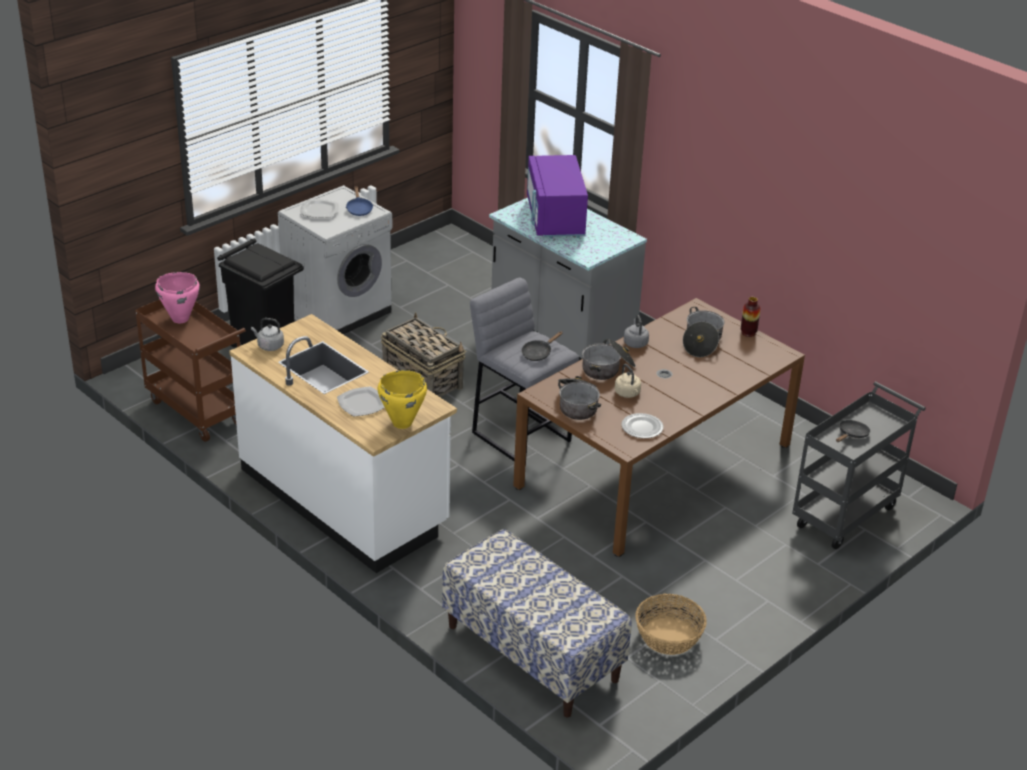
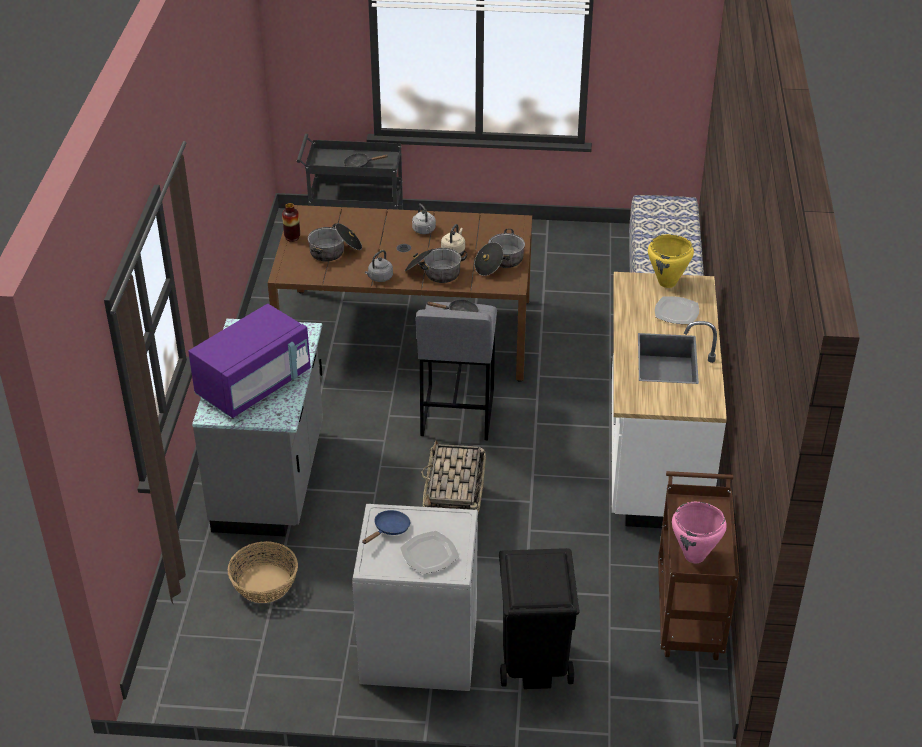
camera: 130 degrees left, 5 degrees up
(269, 346) = (688, 402): grey kettle -> grey kettle (424, 230)
(641, 427) = (486, 226): plate -> none
(668, 636) = (570, 249): basket -> basket (265, 583)

